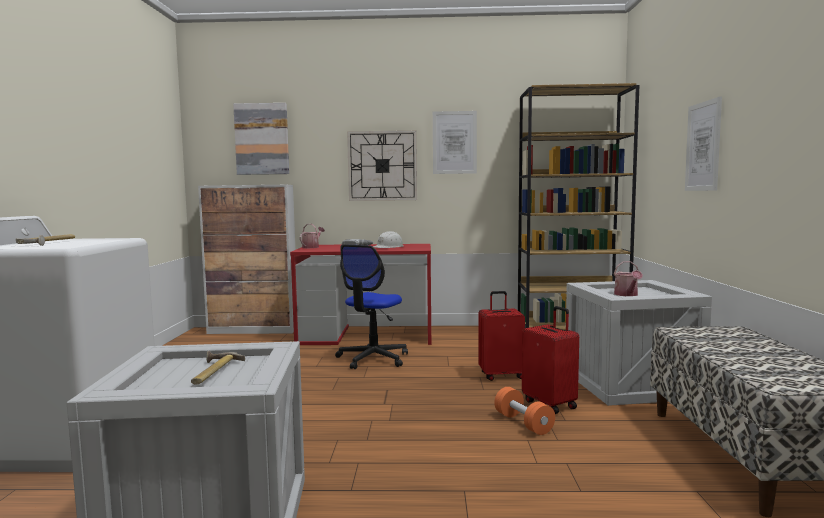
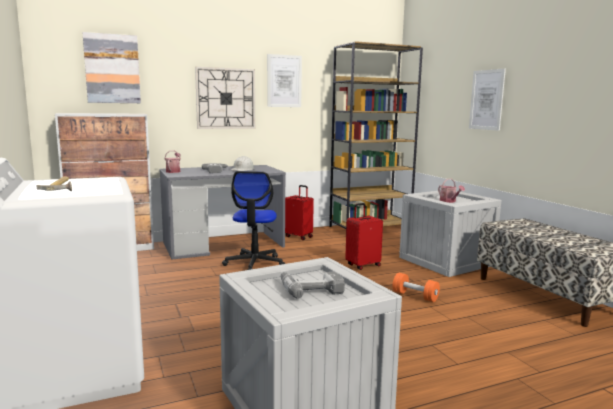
camera: 25 degrees left, 5 degrees up
(212, 372) = (310, 288): hammer -> power drill
(367, 335) = (223, 244): red desk -> grey desk
(550, 404) = (416, 281): red suitcase -> red suitcase (299, 236)

